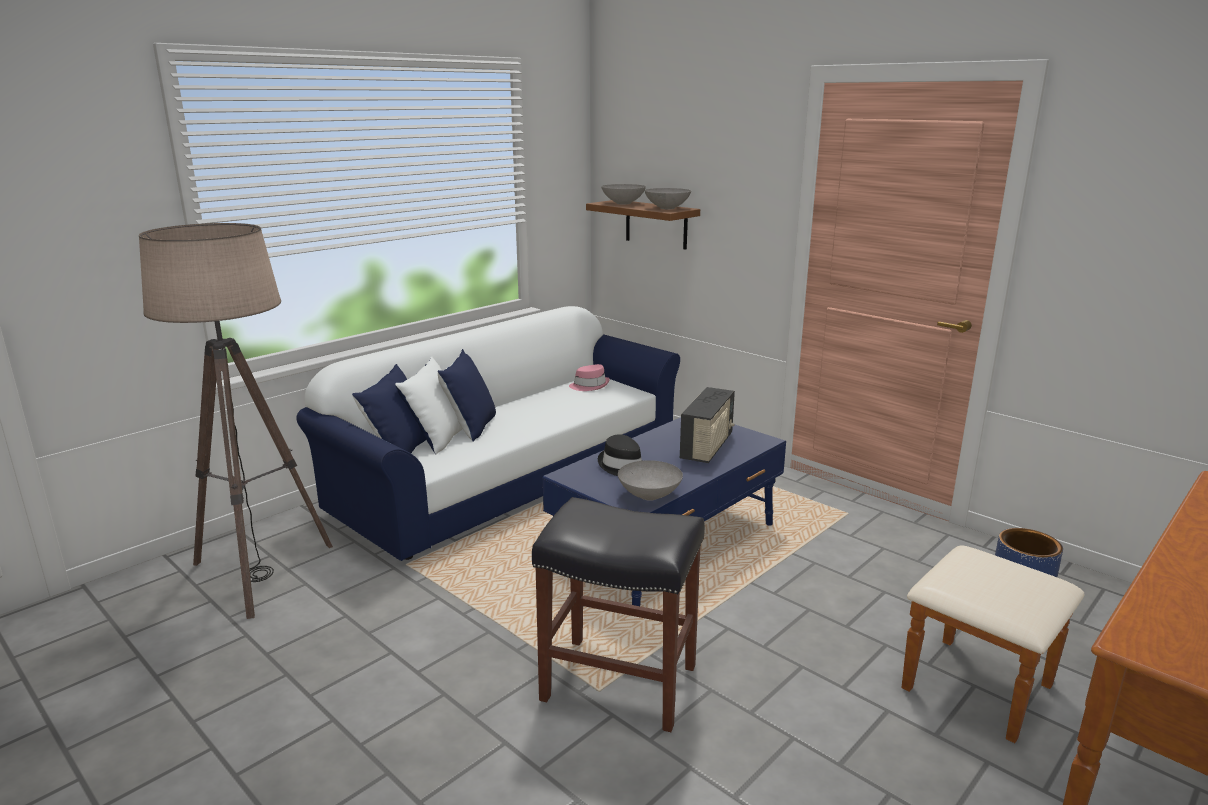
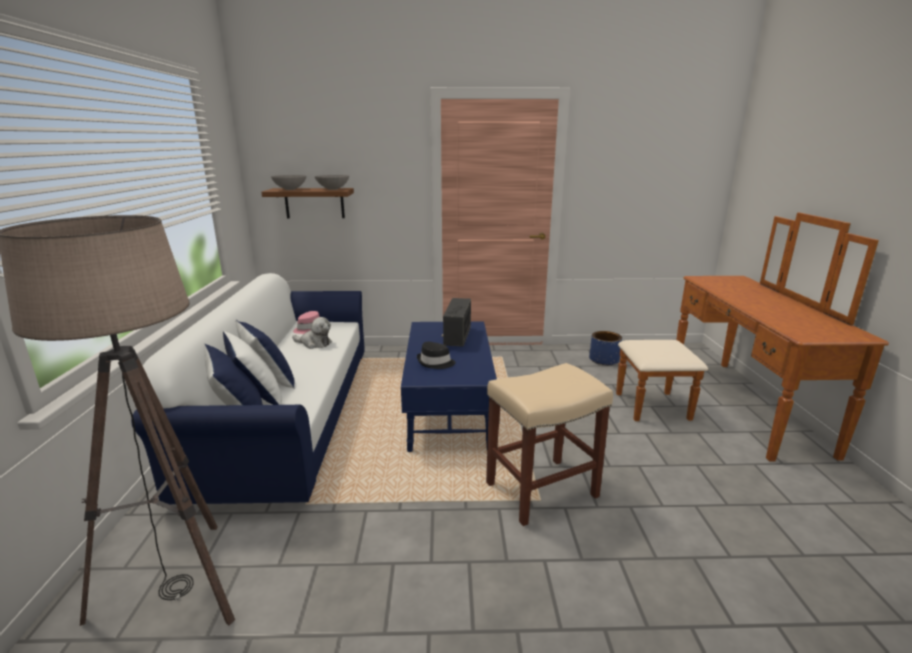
camera: 45 degrees left, 0 degrees up
(566, 404) = (314, 343): none -> plush toy
(622, 682) = (542, 489): black stool -> beige stool
(650, 495) = (480, 371): grey bowl -> none
(707, 447) = (456, 337): radio -> radio turned 150 degrees counterclockwise

